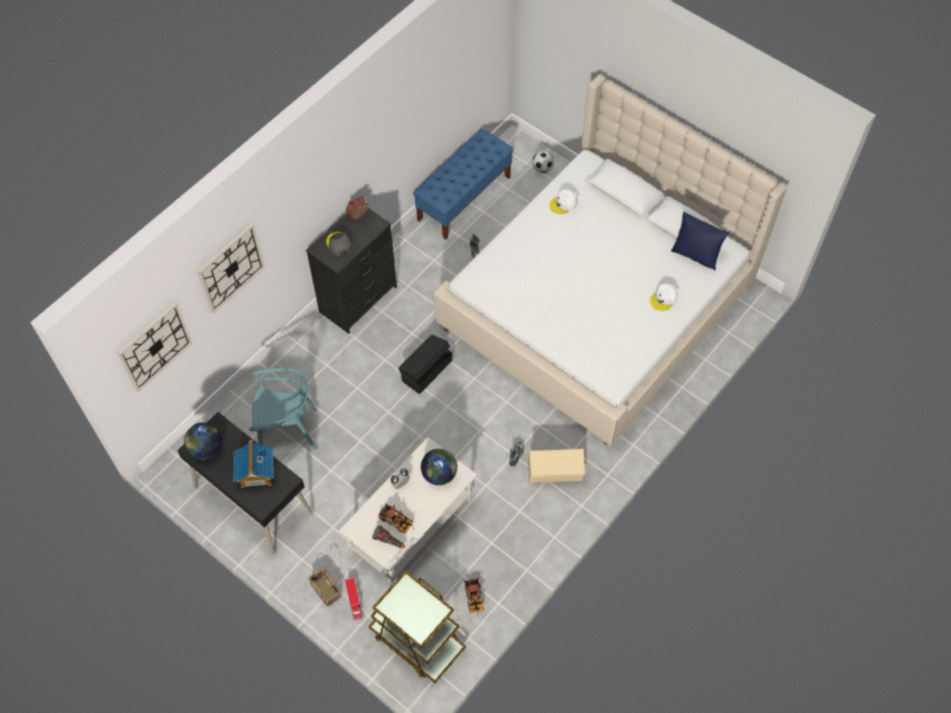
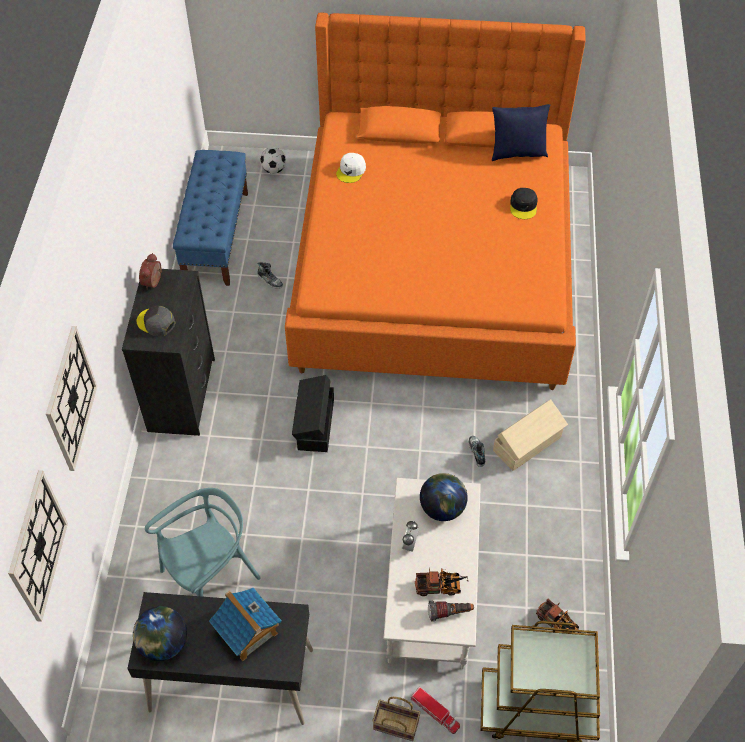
camera: 35 degrees left, 5 degrees down
(598, 305) = (434, 266): beige bed -> orange bed
(663, 298) = (523, 206): white cap -> black cap

